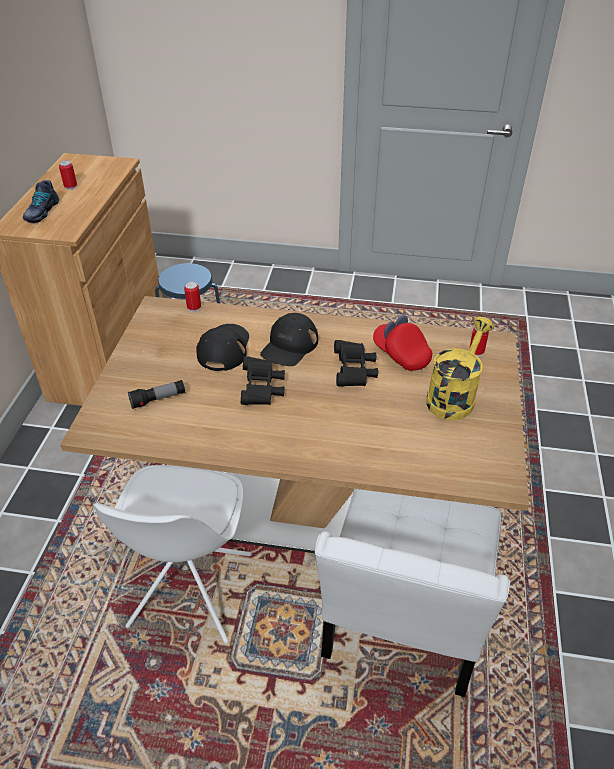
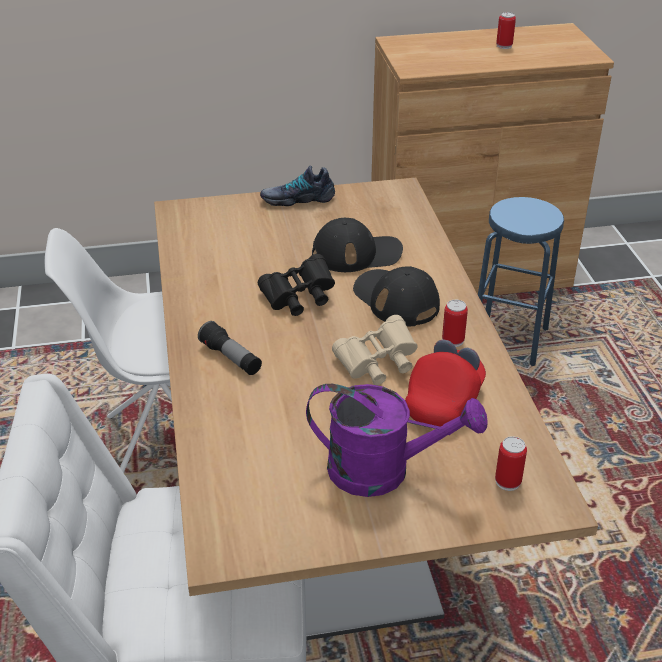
camera: 70 degrees right, 5 degrees down
(41, 211) = (438, 47): shoe -> shoe (297, 199)
(158, 399) = (244, 235): flashlight -> flashlight (231, 358)
(194, 308) = (418, 213): can -> can (453, 340)
(289, 346) = (396, 299): black cap -> black cap turned 45 degrees clockwise
(354, 372) = (377, 364): black binoculars -> beige binoculars
(453, 396) = (383, 471): yellow watering can -> purple watering can

